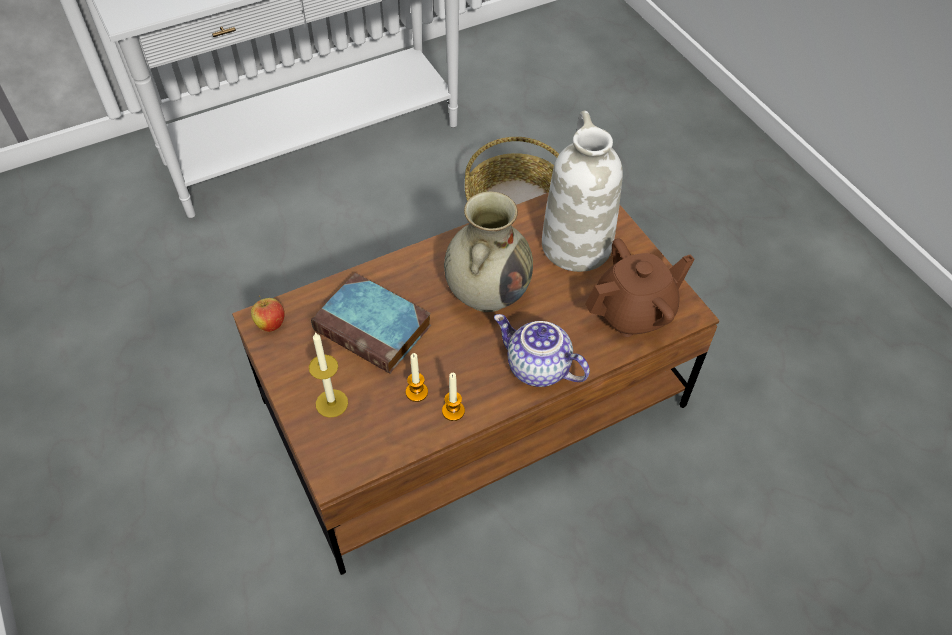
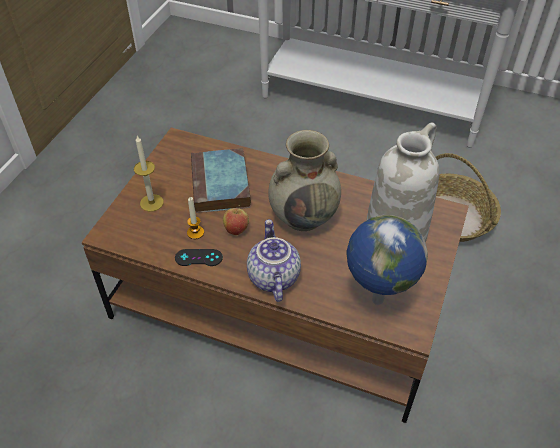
camera: 50 degrees right, 5 degrees down
(271, 324) = (179, 145): apple -> apple (236, 230)
(453, 411) = (198, 258): candle -> black game controller
(633, 312) = (376, 299): brown teapot -> globe

